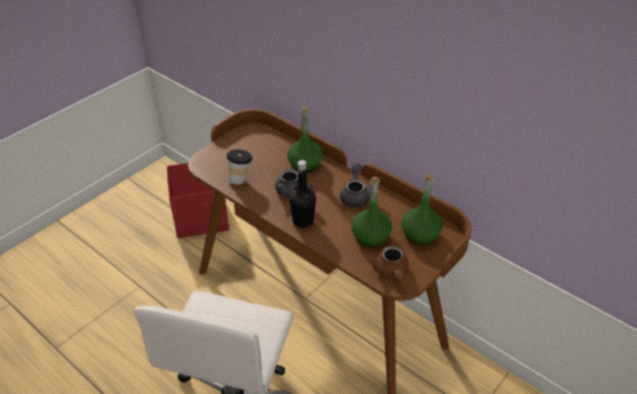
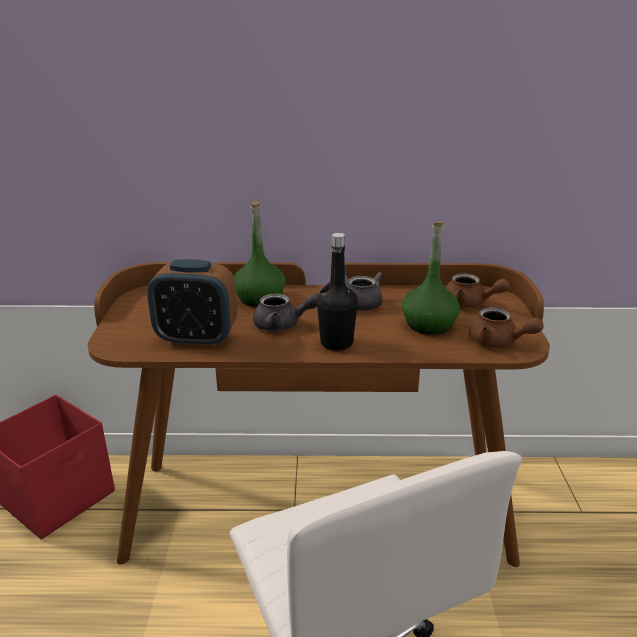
camera: 40 degrees left, 15 degrees down
(241, 179) = (196, 339): cup -> alarm clock
(420, 234) = (469, 304): green bottle -> brown teapot

